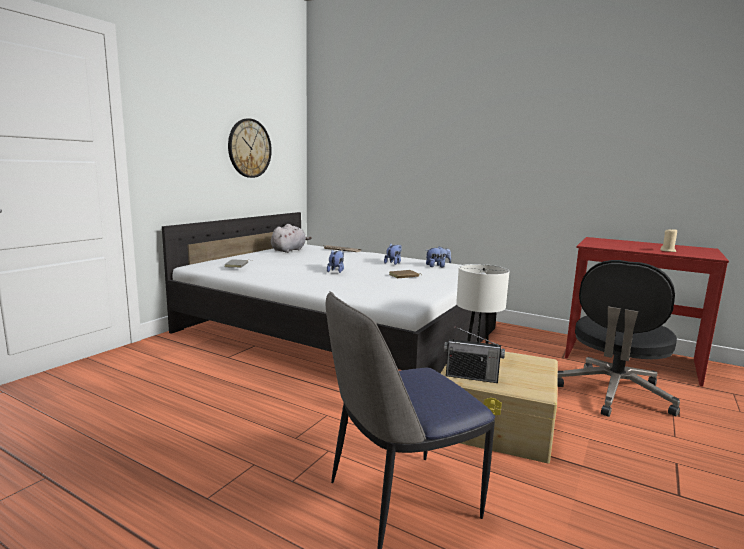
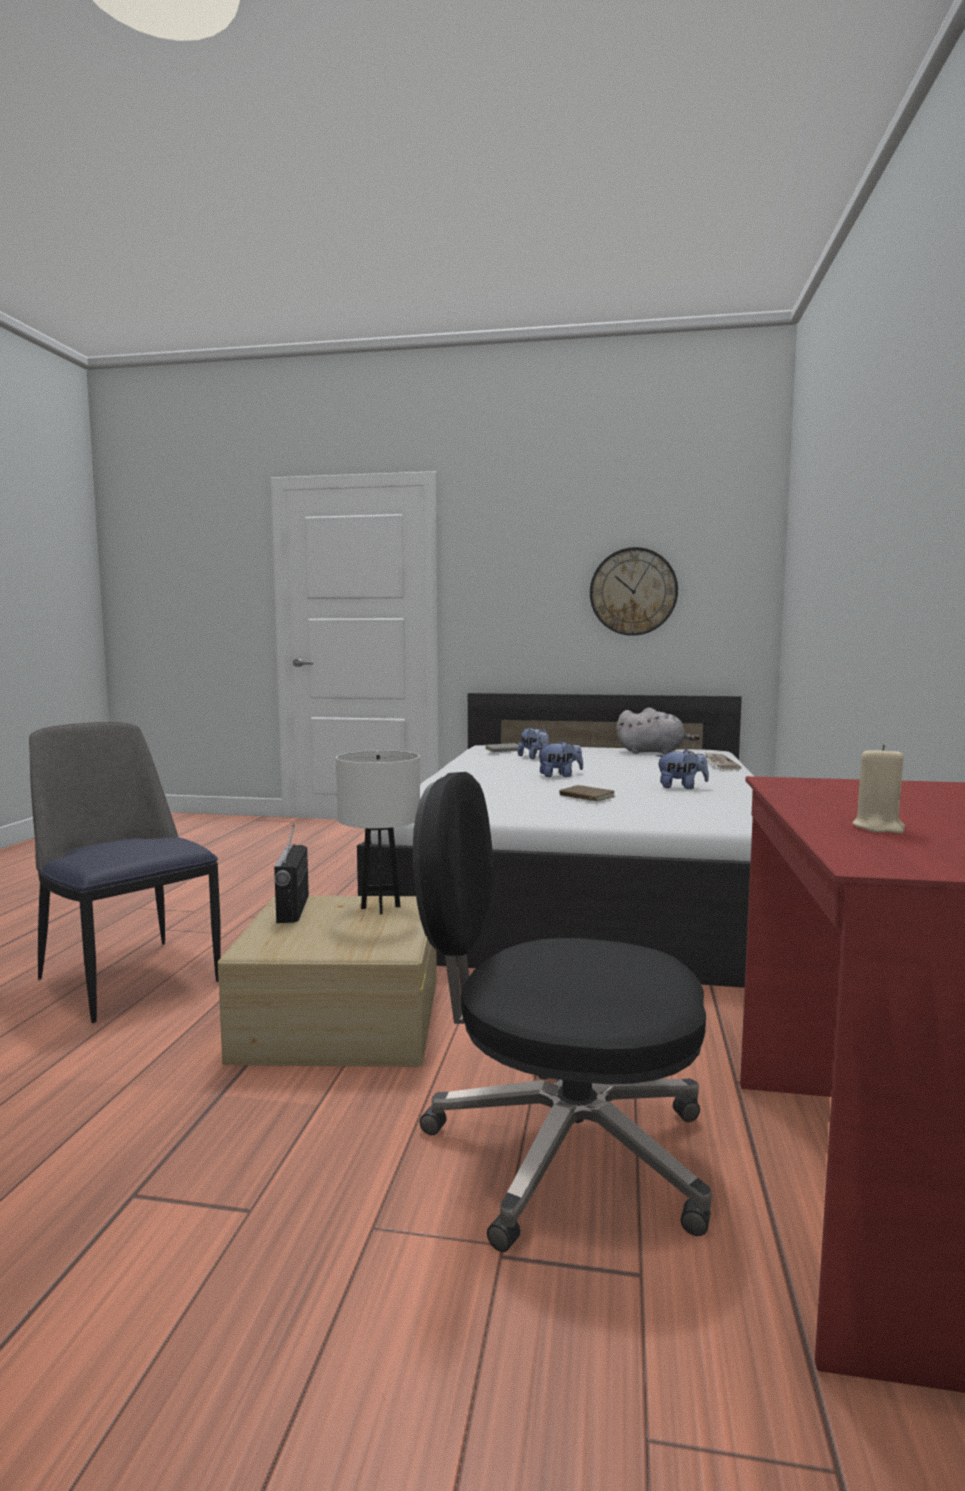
camera: 70 degrees right, 5 degrees down
(437, 266) = (717, 805): plush toy -> plush toy (534, 758)

